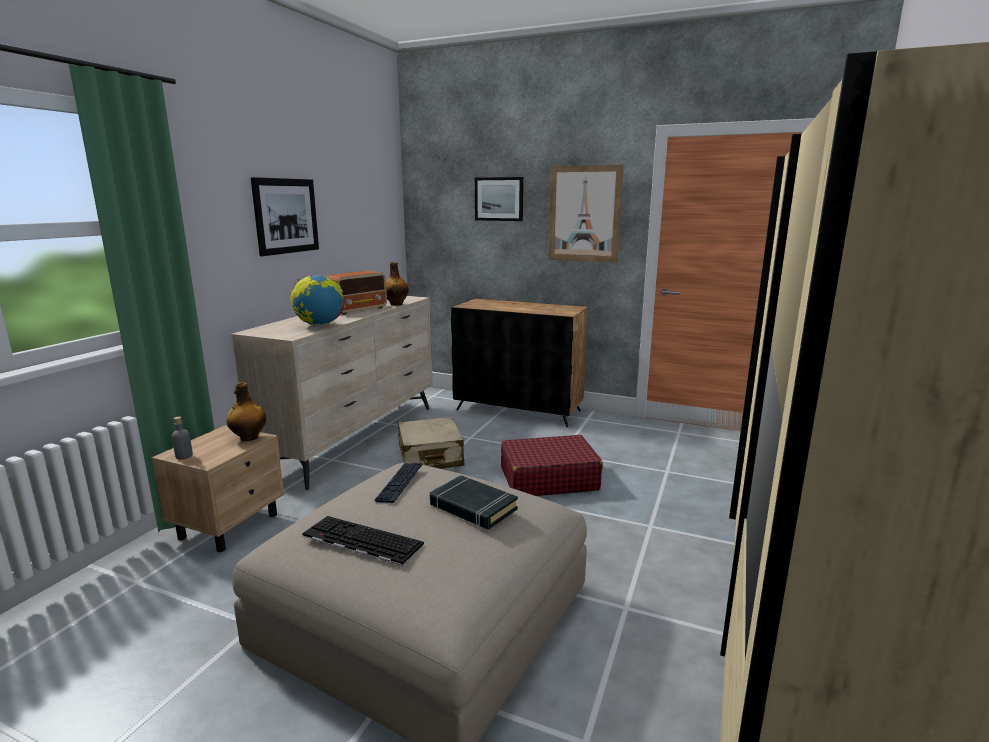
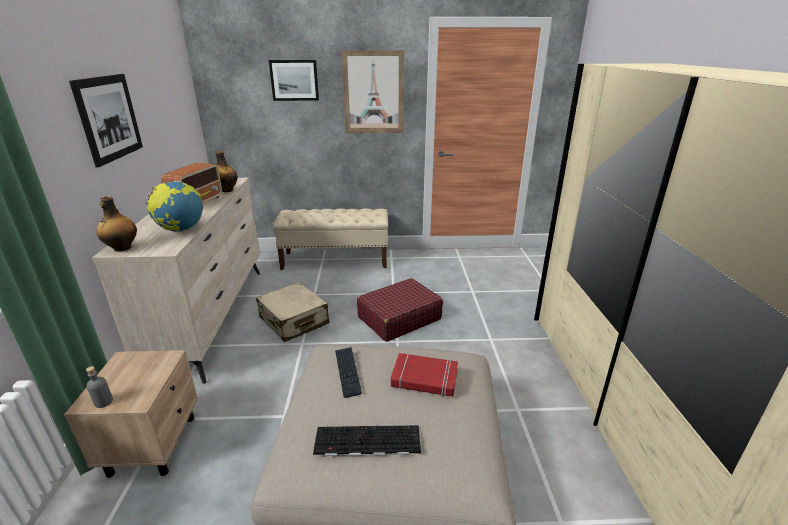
camera: 25 degrees left, 10 degrees up
(248, 438) = (157, 361): bottle -> bottle (122, 248)
(472, 507) = (424, 379): black book -> red book
(519, 410) = (335, 260): black cabinet -> beige bench

